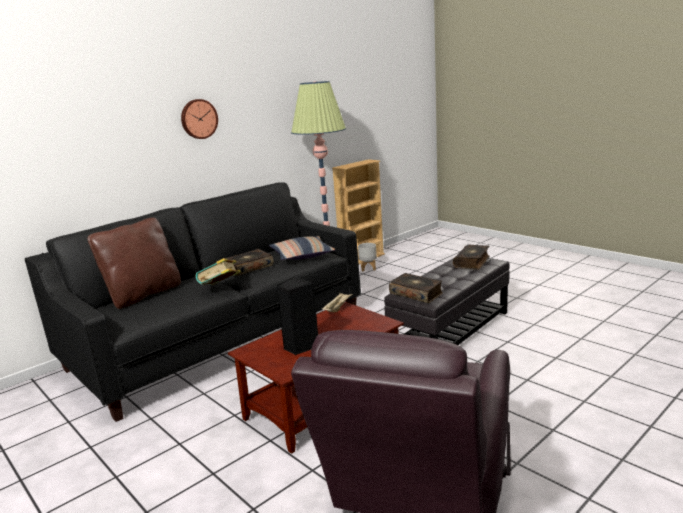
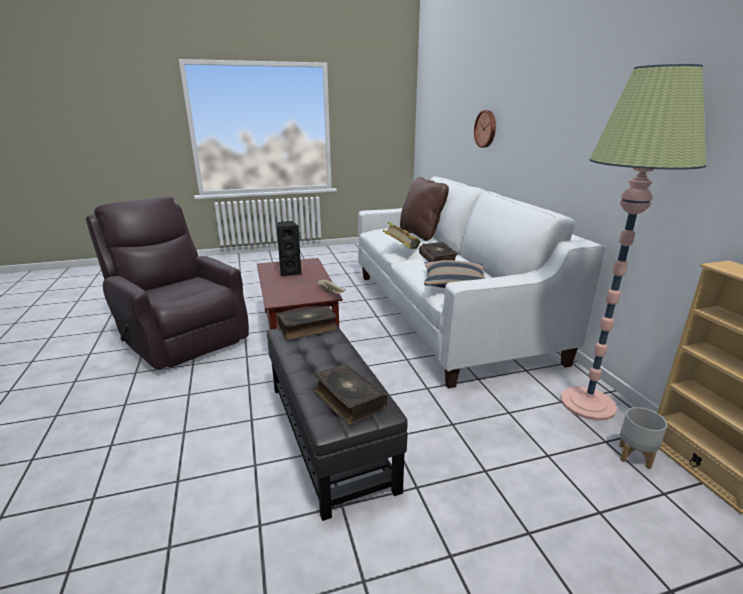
camera: 115 degrees right, 5 degrees up
(198, 119) = (561, 111): wall clock -> wall clock (486, 129)
(219, 340) = (445, 313): black sofa -> white sofa

